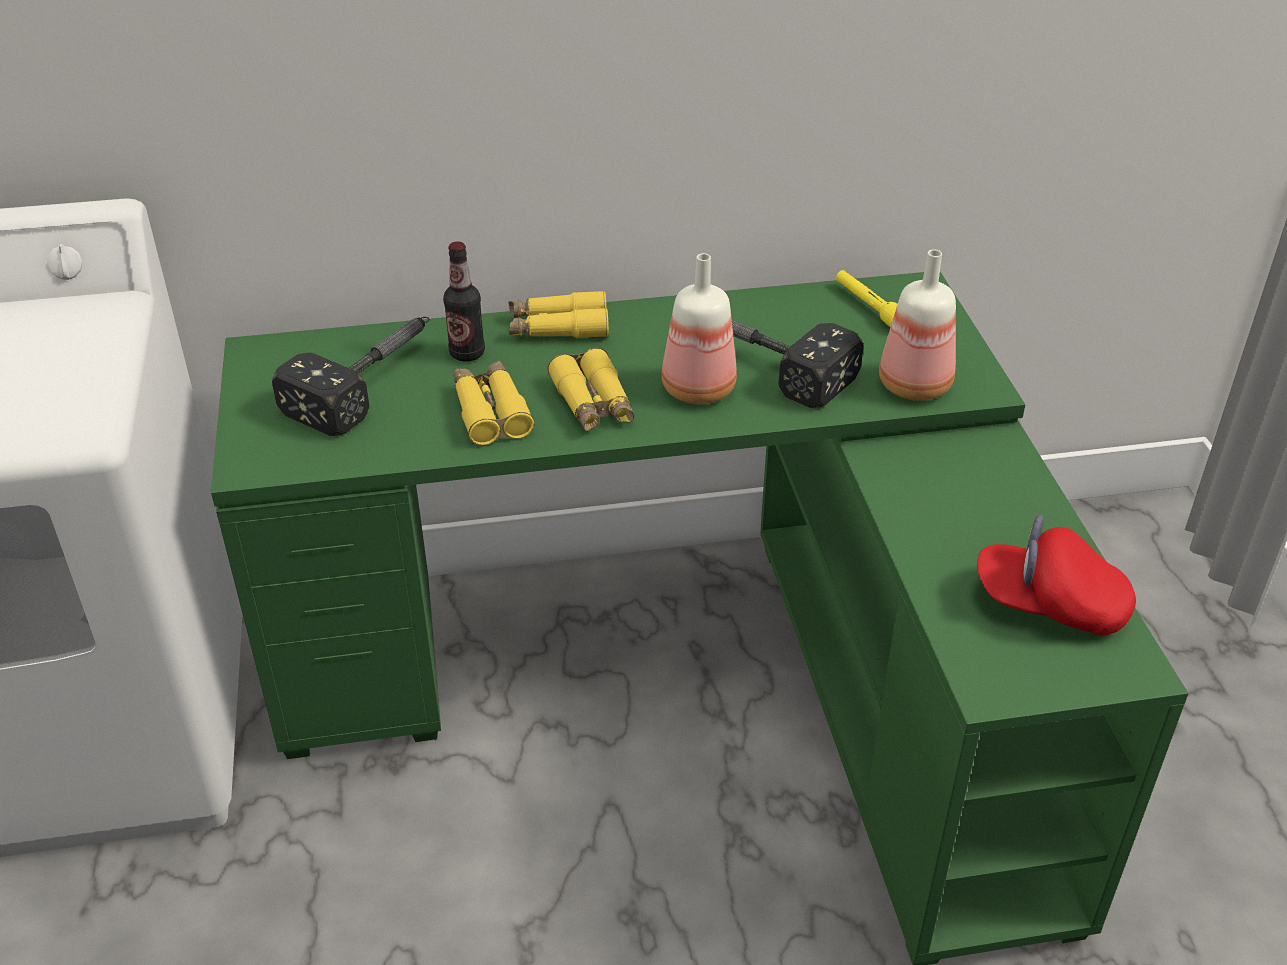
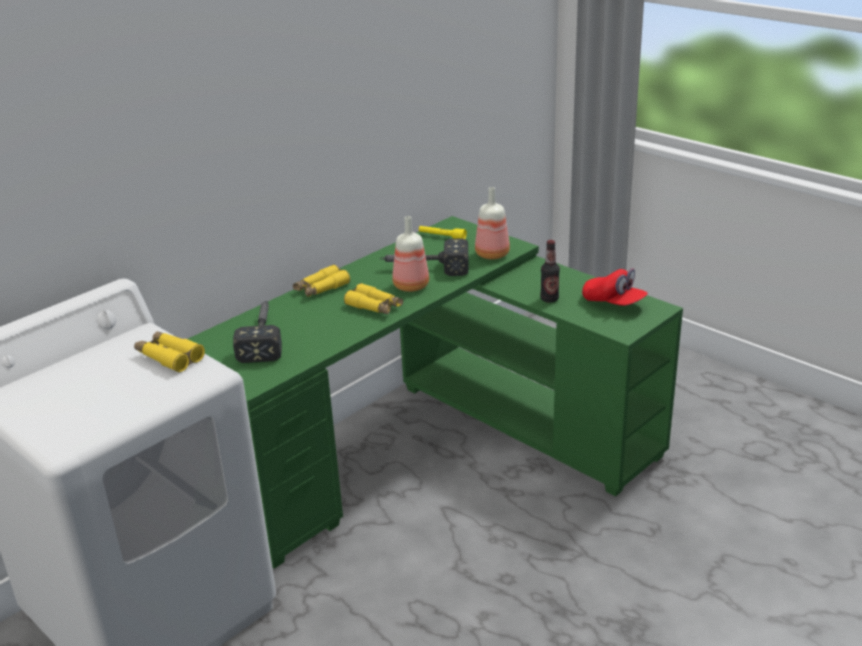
camera: 35 degrees left, 10 degrees down
(467, 353) = (293, 311): bottle -> bottle (549, 299)
(490, 411) = (334, 326): yellow binoculars -> yellow binoculars (169, 357)
(1049, 604) = (613, 303): red cap -> red cap turned 120 degrees counterclockwise

